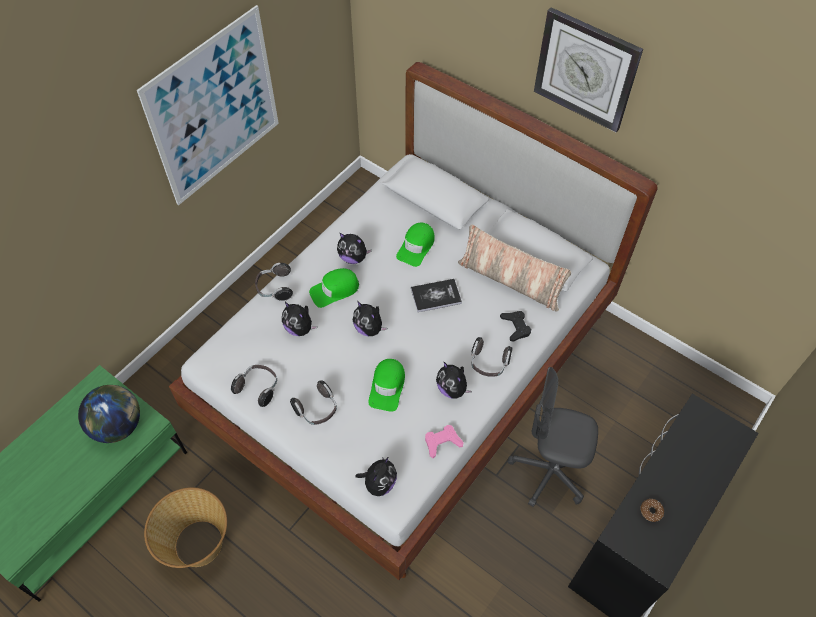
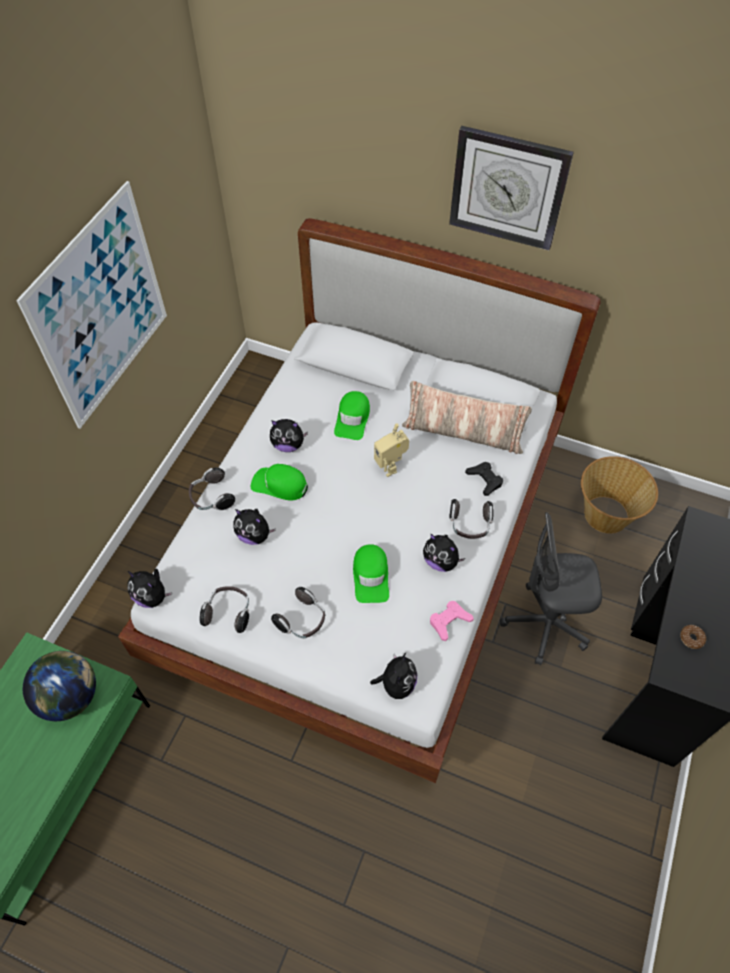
camera: 15 degrees left, 0 degrees up
(198, 544) = (193, 805): basket -> basket (605, 515)
(334, 290) = (279, 485): green cap -> green cap turned 60 degrees clockwise
(369, 328) = (331, 517): plush toy -> plush toy (152, 596)
(436, 296) = (390, 466): book -> toy robot

